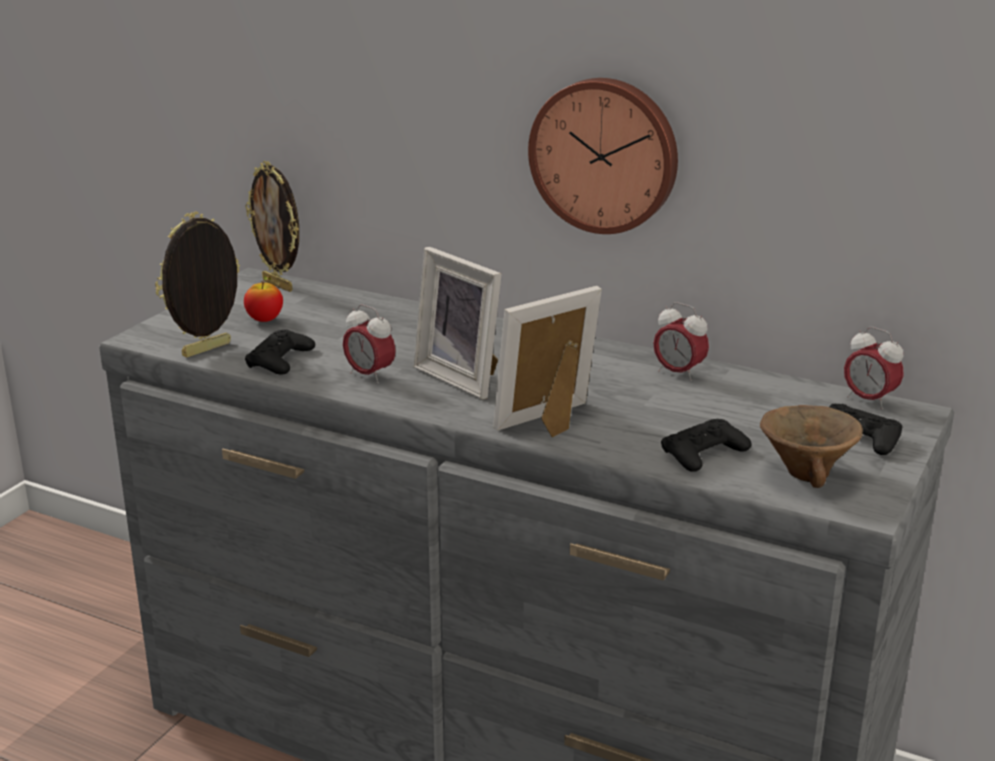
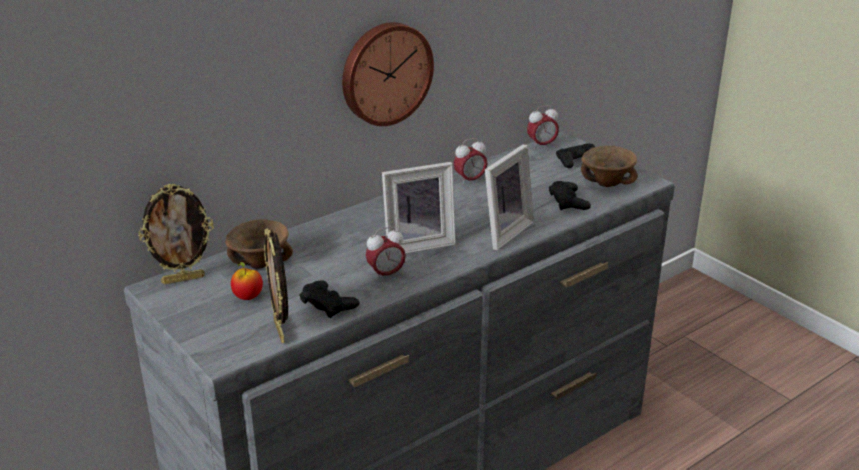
camera: 65 degrees left, 5 degrees up
(340, 309) = (261, 263): none -> brown bowl
(552, 423) = (502, 232): picture frame -> picture frame turned 135 degrees counterclockwise

